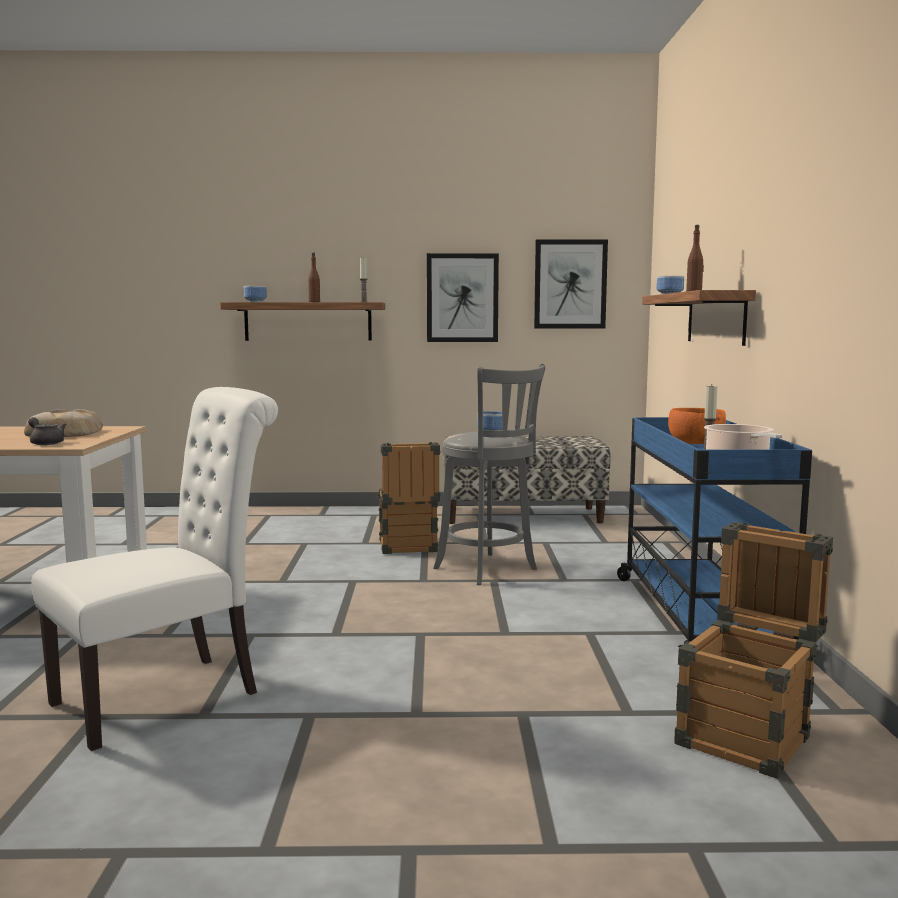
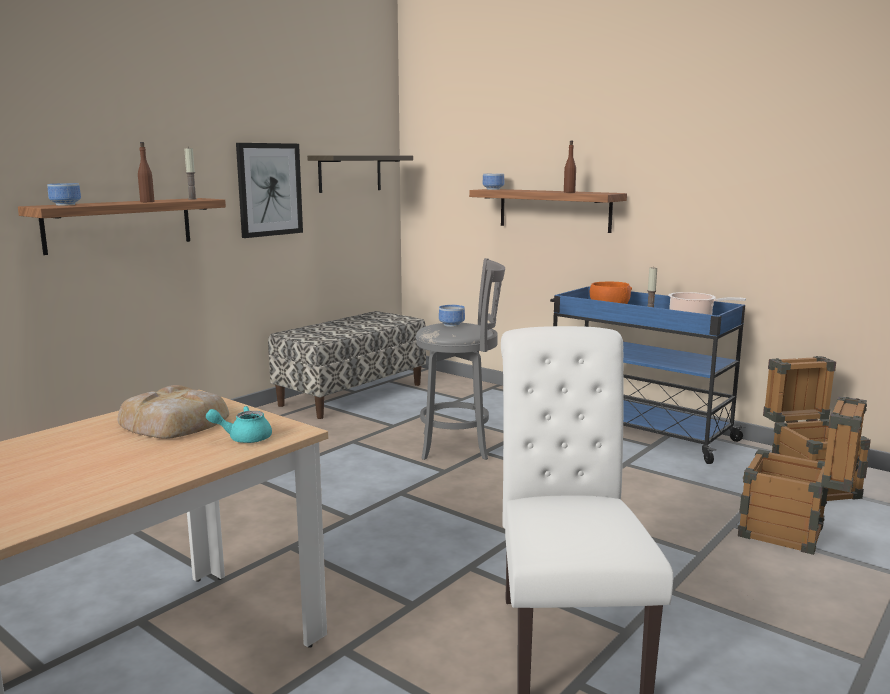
camera: 50 degrees left, 5 degrees up
(45, 443) = (244, 438): grey teapot -> turquoise teapot
(408, 548) = (355, 450): crate -> crate (794, 535)
(570, 284) = (350, 173): picture -> shelf

